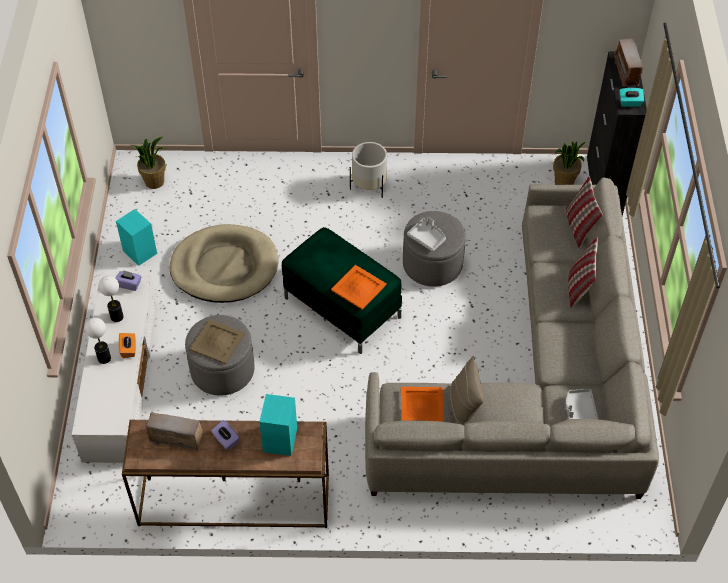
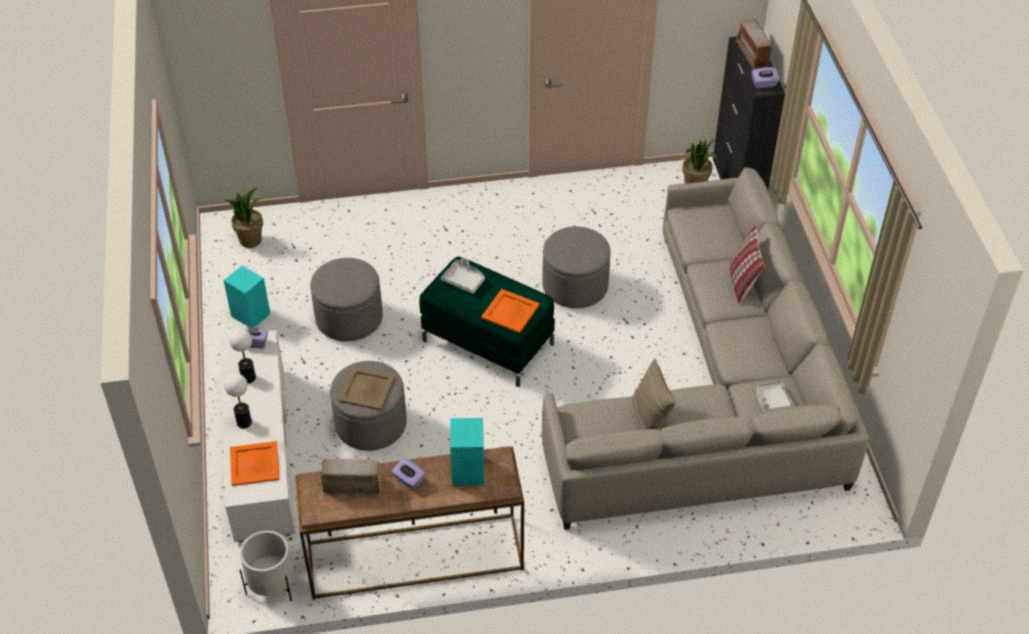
camera: 10 degrees left, 5 degrees down
(129, 349) = (270, 409): orange tissue box -> none
(224, 267) = (349, 318): beige dog bed -> grey ottoman
(369, 186) = (488, 216): white planter -> white planter (272, 586)
(421, 405) = (605, 421): orange tray -> orange tray (254, 463)
(427, 238) = (570, 254): grey tray -> grey tray (464, 280)
(579, 227) = (728, 223): pillow -> none
(630, 103) = (764, 84): turquoise tissue box -> purple tissue box

